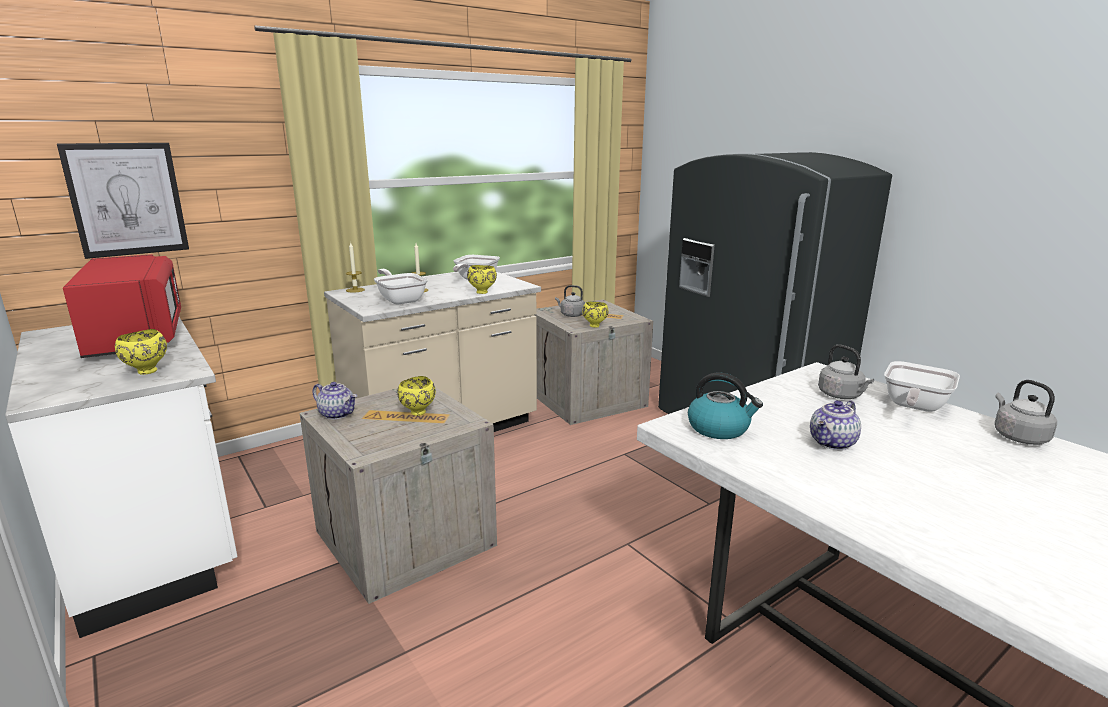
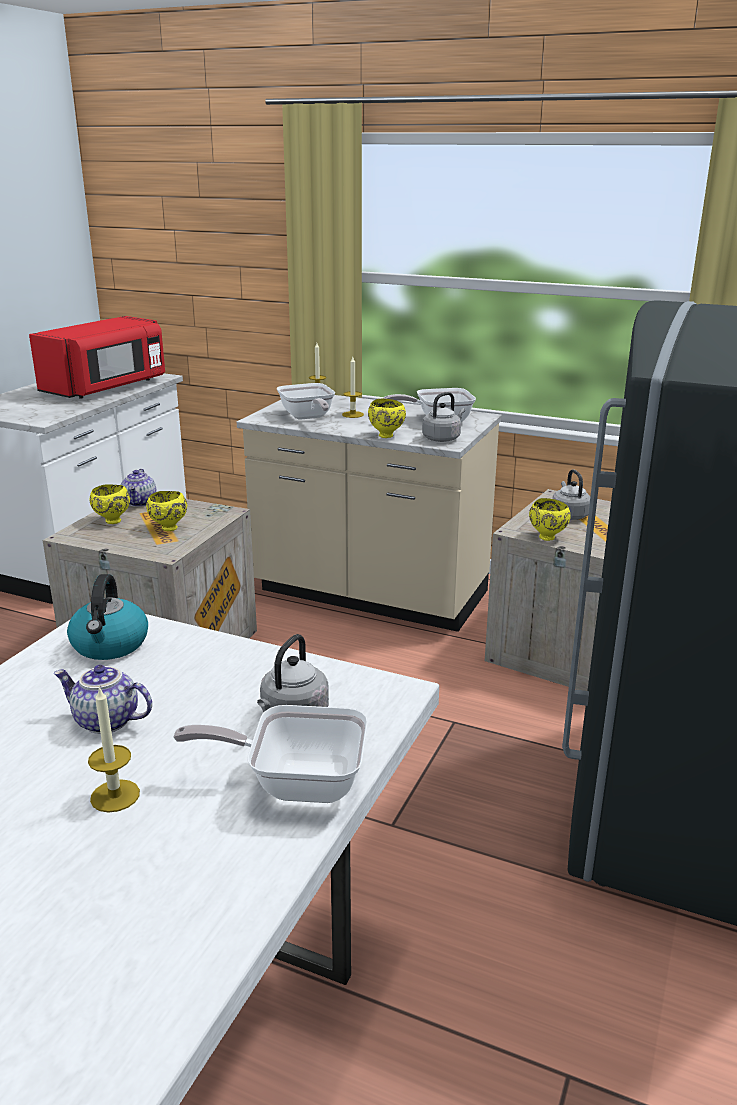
camera: 60 degrees right, 5 degrees up
(127, 199) = (174, 268): picture -> none
(146, 372) = (34, 412): yellow bowl -> yellow bowl (112, 521)
(400, 300) = (307, 417): frying pan -> frying pan turned 135 degrees clockwise
(925, 451) = (115, 796): none -> candle
(1017, 436) = (230, 894): grey kettle -> grey kettle (442, 438)

